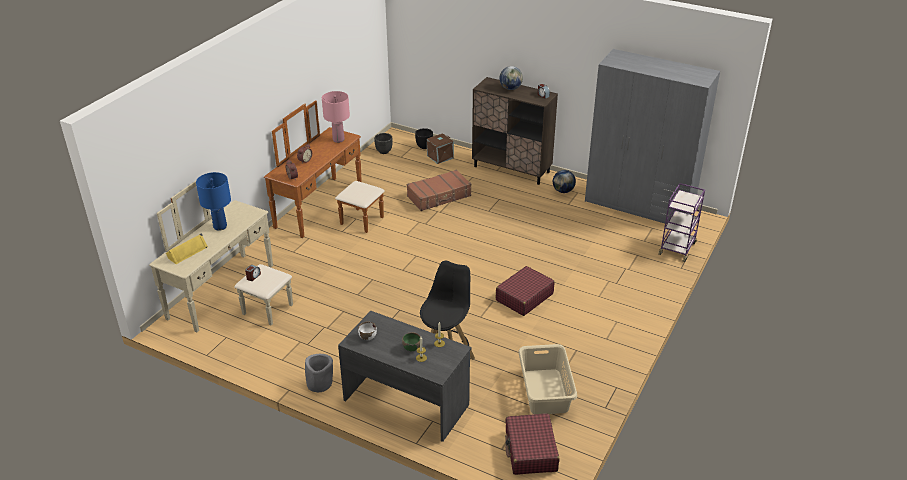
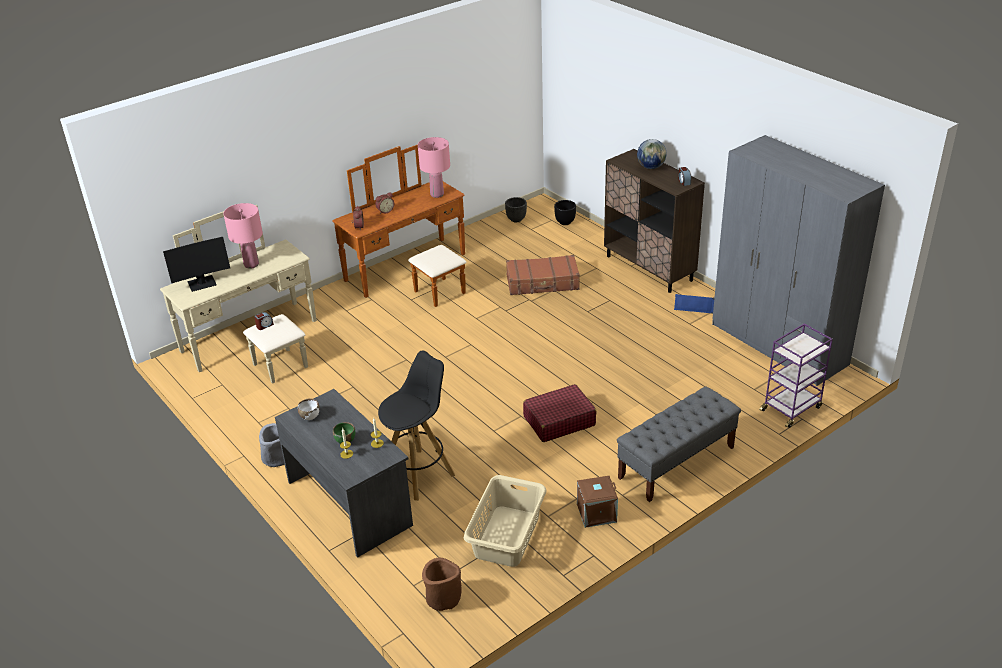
camera: 25 degrees right, 0 degrees up
(187, 252) = (202, 284): yellow speaker -> monitor
(220, 227) = (251, 265): blue table lamp -> pink table lamp
(440, 157) = (575, 237): brown storage box -> brown storage box (596, 513)
(530, 451) = (443, 598): red suitcase -> brown planter
(563, 191) = (694, 306): globe -> blue speaker
(627, 306) = (676, 463): none -> grey bench

